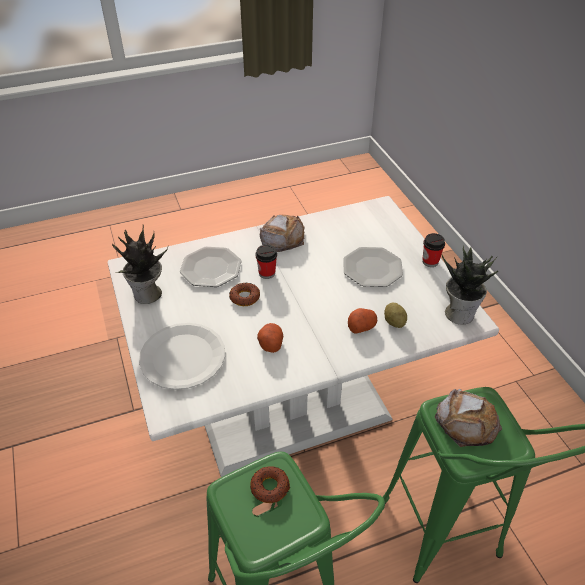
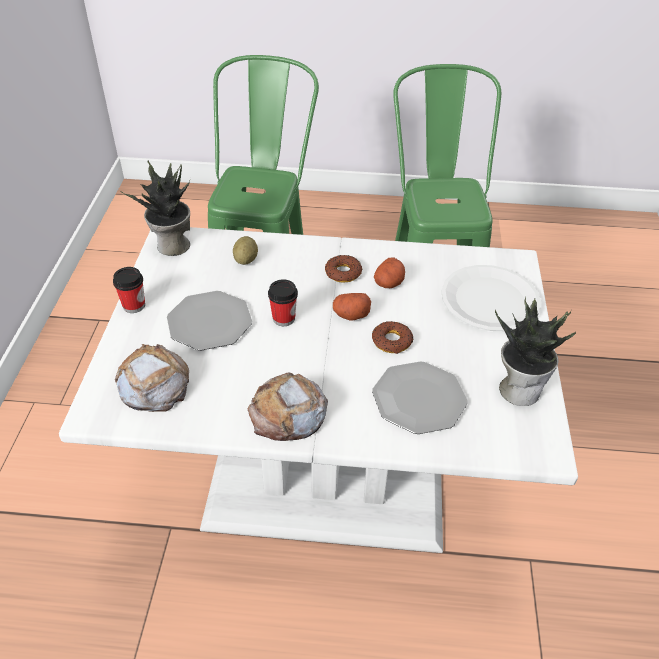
camera: 155 degrees left, 0 degrees up
(267, 273) = (346, 363): cup -> cup (283, 318)
(270, 487) = (441, 206): donut -> donut (343, 273)
(361, 326) = (282, 267): potato -> potato (351, 315)
(467, 422) = (256, 193): bread -> bread (153, 384)

